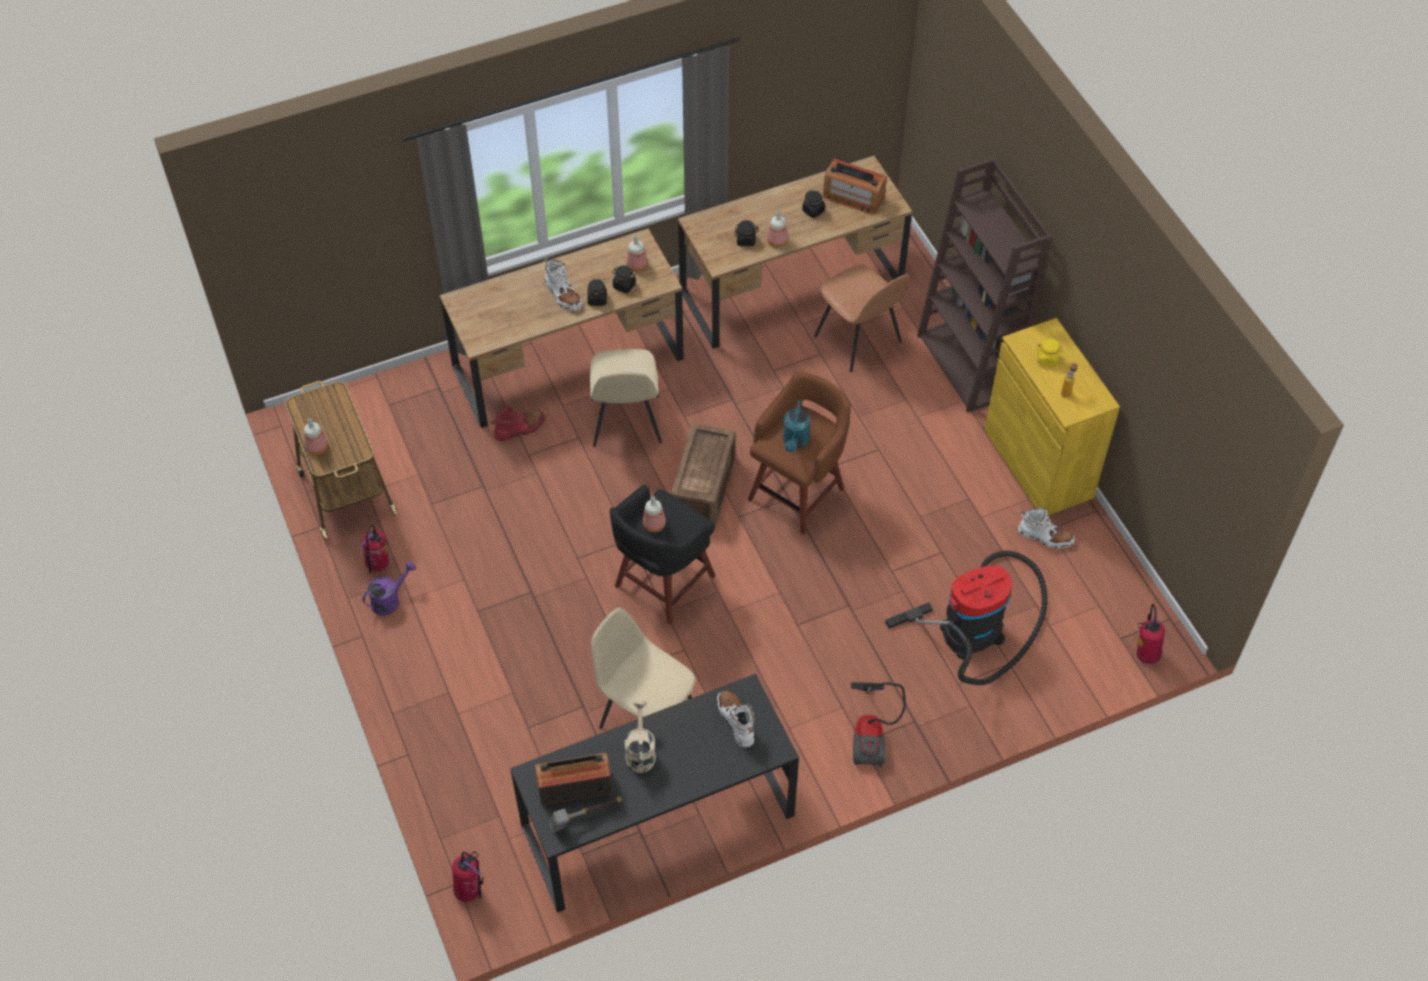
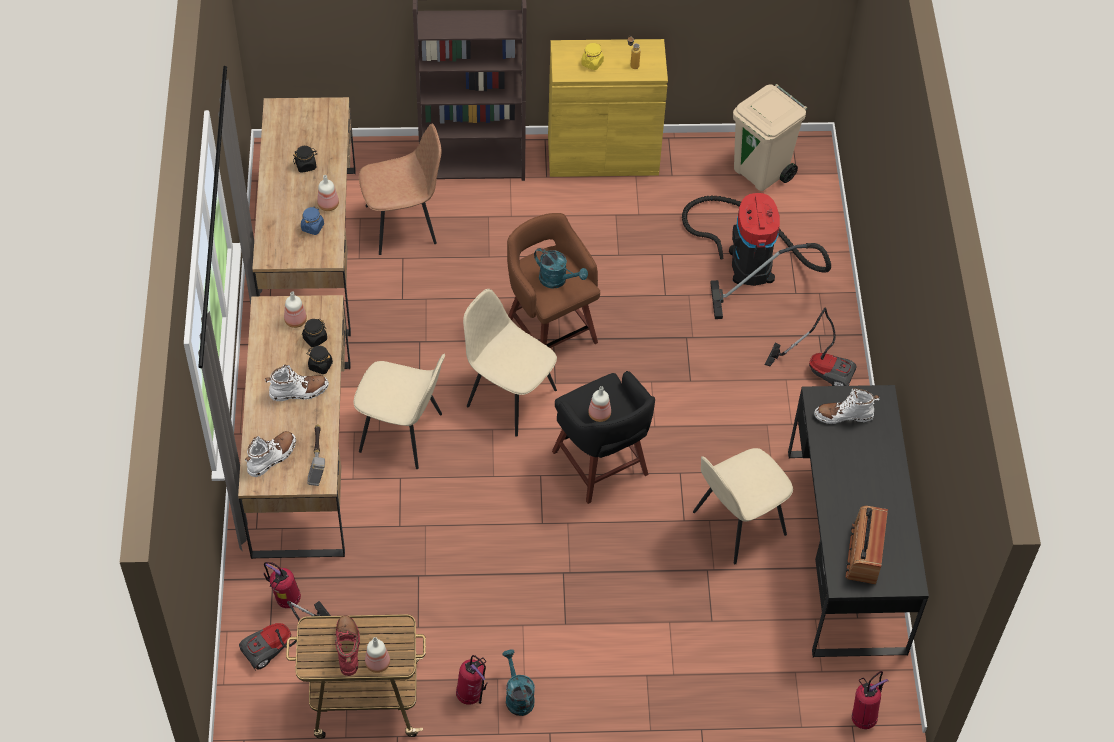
camera: 70 degrees left, 0 degrees up
(378, 418) = (282, 645): none -> vacuum cleaner
(390, 600) = (517, 696): purple watering can -> turquoise watering can
(520, 429) = (363, 523): red boot -> red boot (348, 648)
(583, 818) = (899, 556): hammer -> hammer (317, 460)
(640, 751) = (848, 494): beige watering can -> none
(705, 487) = (509, 397): crate -> beige chair
(746, 240) = (312, 227): black jar -> blue jar
(853, 197) = (307, 131): radio -> none
(1045, 537) = (678, 181): white boot -> white boot (272, 457)
(1102, 606) = (761, 172): none -> beige trash can
(1145, 654) = (818, 165): fire extinguisher -> fire extinguisher (286, 600)

